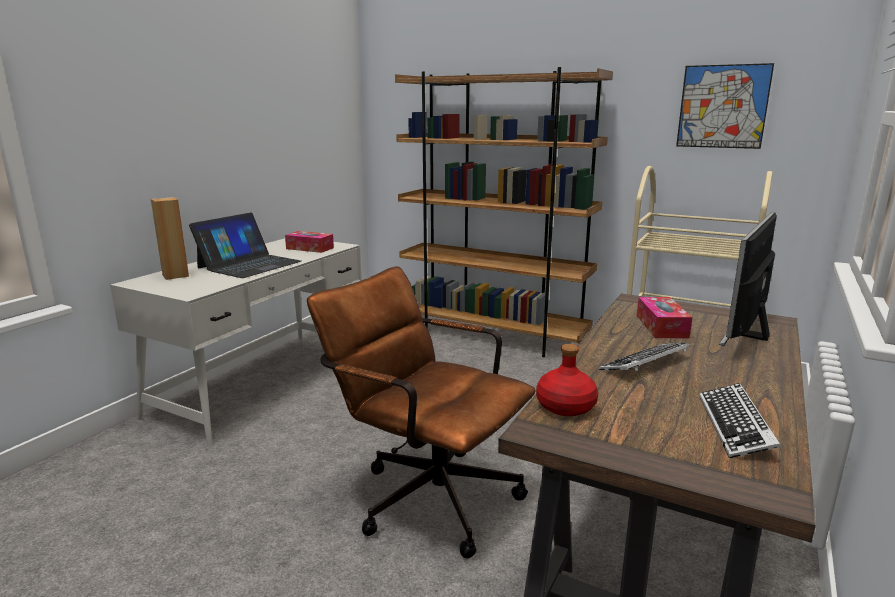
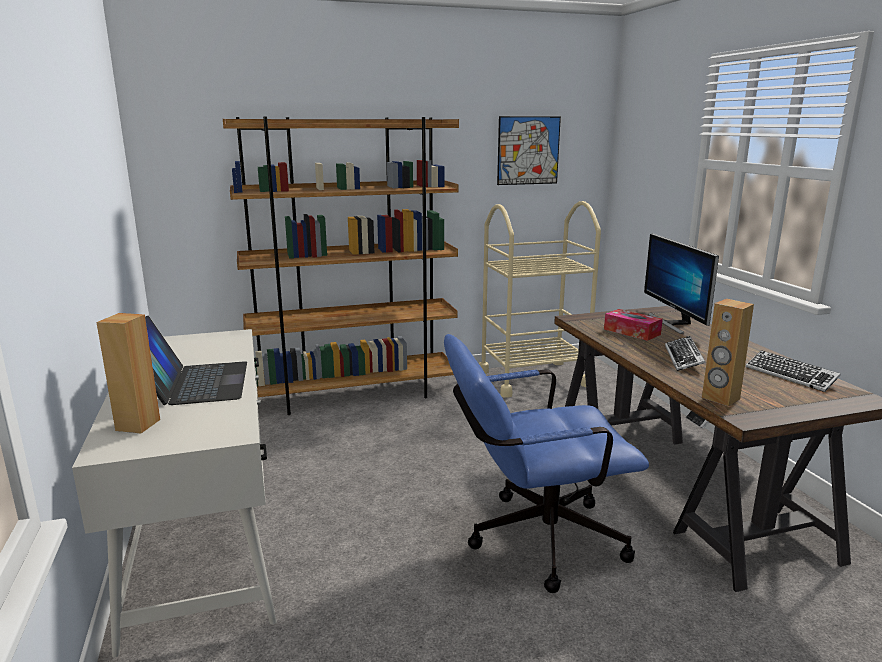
camera: 45 degrees left, 0 degrees up
(310, 248) = (207, 346): tissue box -> none
(426, 493) = (533, 540): brown office chair -> blue office chair
(566, 406) = (720, 398): red bottle -> brown speaker

